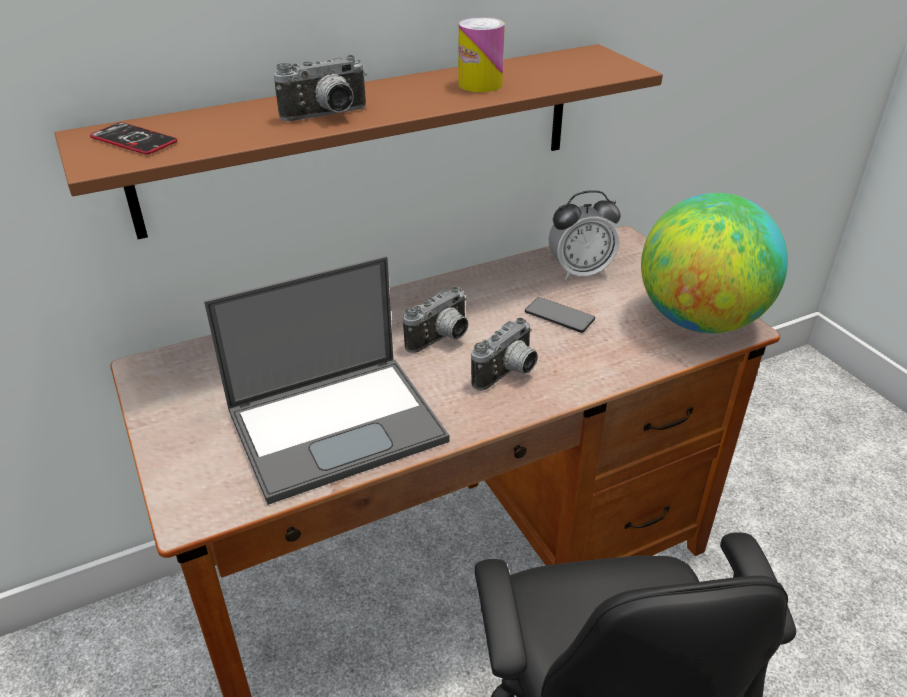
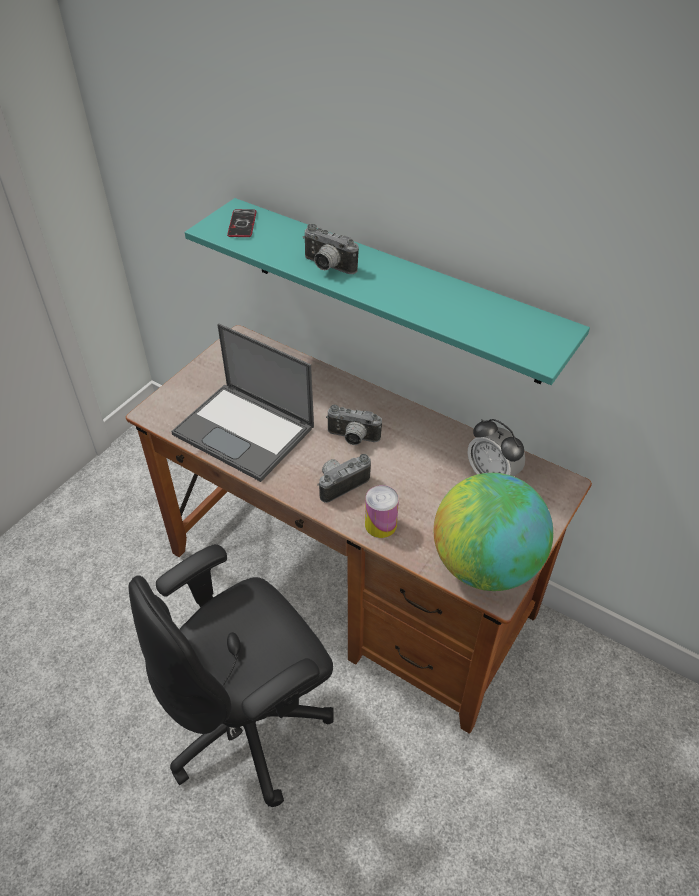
camera: 60 degrees right, 10 degrees up
(364, 137) = (393, 290): brown shelf -> turquoise shelf
(480, 84) = (436, 302): can -> can (380, 525)
(508, 374) = (340, 483): camera -> camera turned 135 degrees clockwise
(559, 316) = (425, 484): phone -> none

